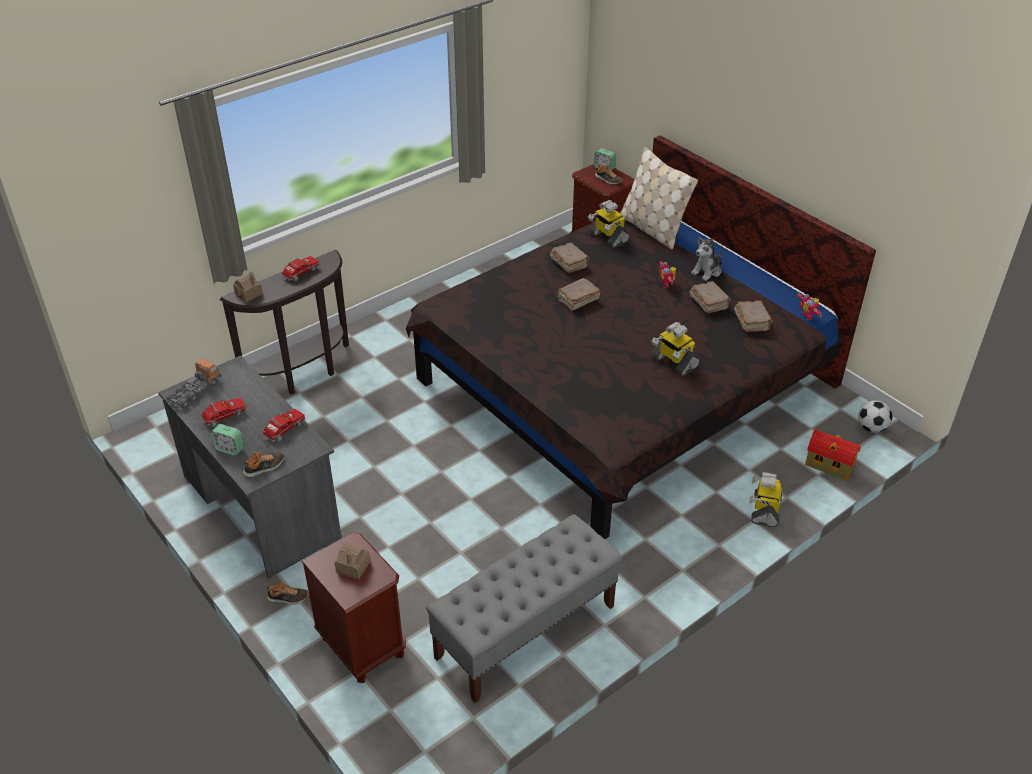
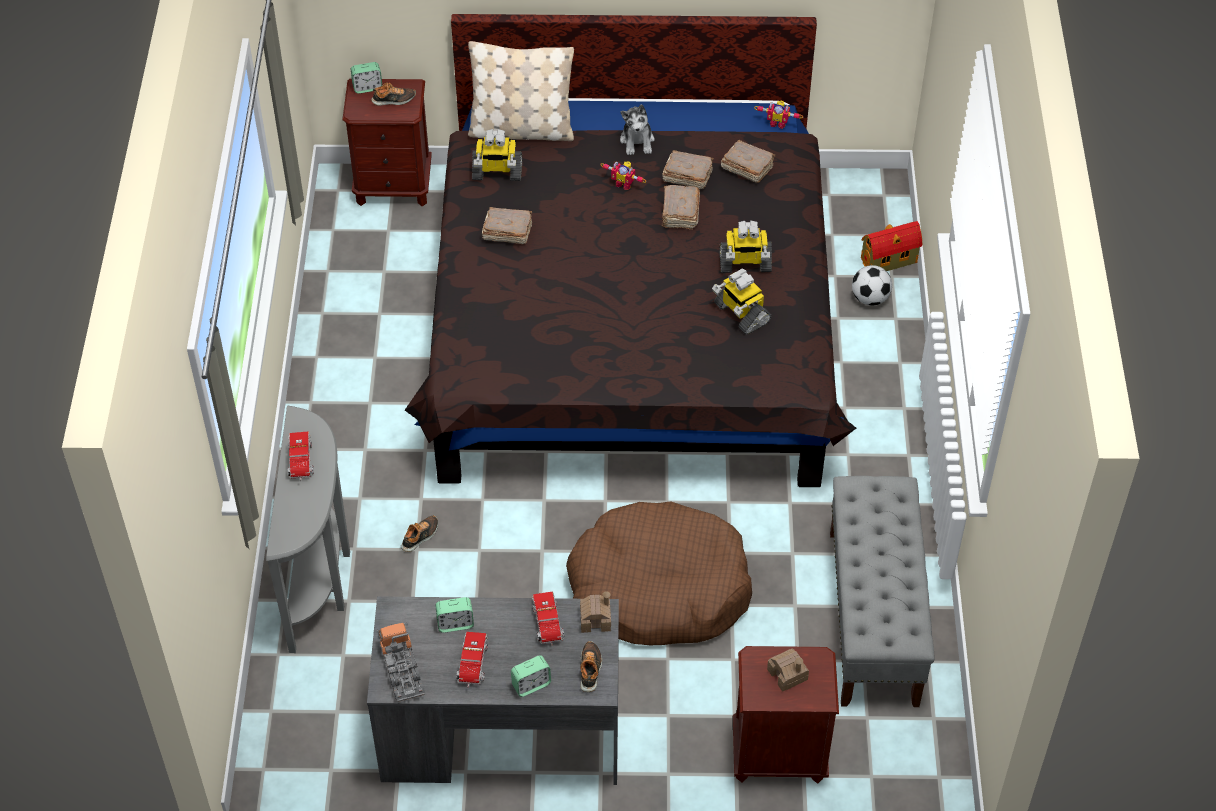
camera: 50 degrees left, 10 degrees up
(248, 394) = (455, 623): none -> alarm clock
(249, 294) = (289, 527): toy house -> toy house (595, 619)
(288, 598) = (658, 782): shoe -> shoe (420, 536)
(304, 374) = (321, 579): brown console table -> grey console table
(438, 511) = (659, 588): none -> brown dog bed
(577, 300) = (576, 267): brown book -> brown book (679, 214)
(764, 510) = (895, 345): toy robot -> toy robot (741, 313)
(871, 428) = (874, 194): football -> football (870, 298)

